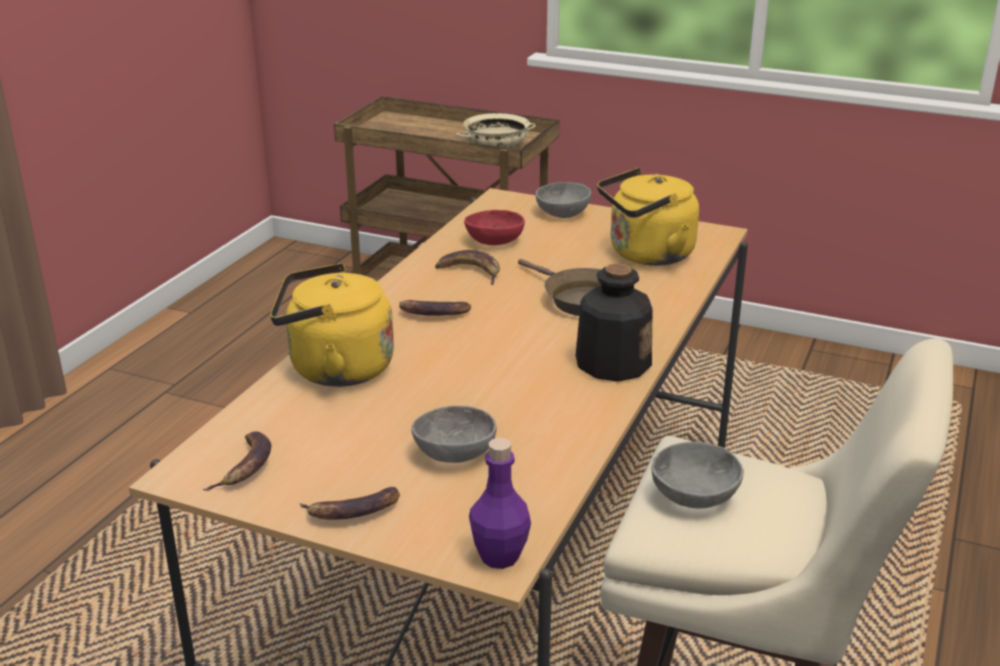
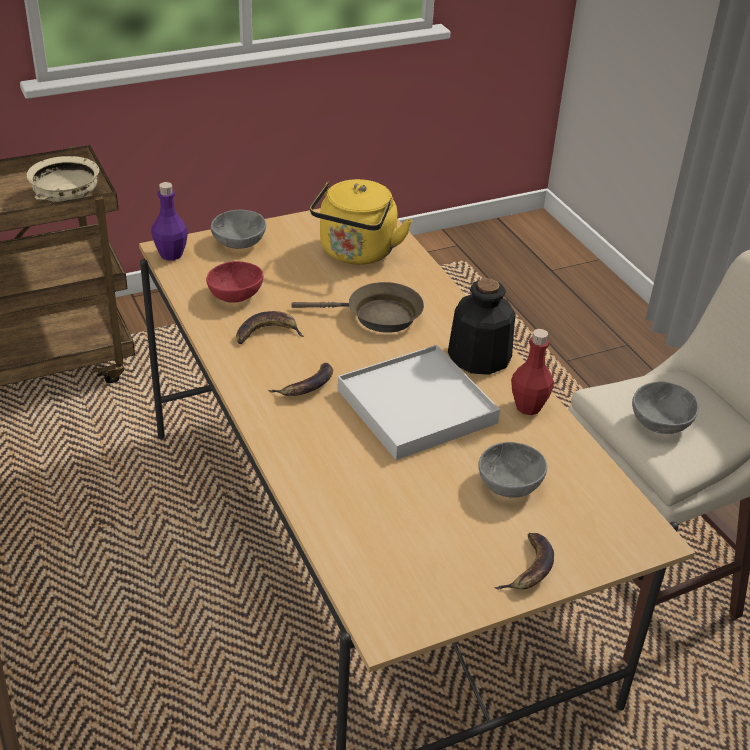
camera: 50 degrees left, 10 degrees up
(246, 467) = (413, 590): banana -> none
(334, 369) = (326, 475): yellow kettle -> none
(488, 366) = (416, 406): none -> white tray
(499, 556) = (644, 533): purple bottle -> purple bottle (171, 254)
(584, 416) = (528, 407): none -> red bottle

